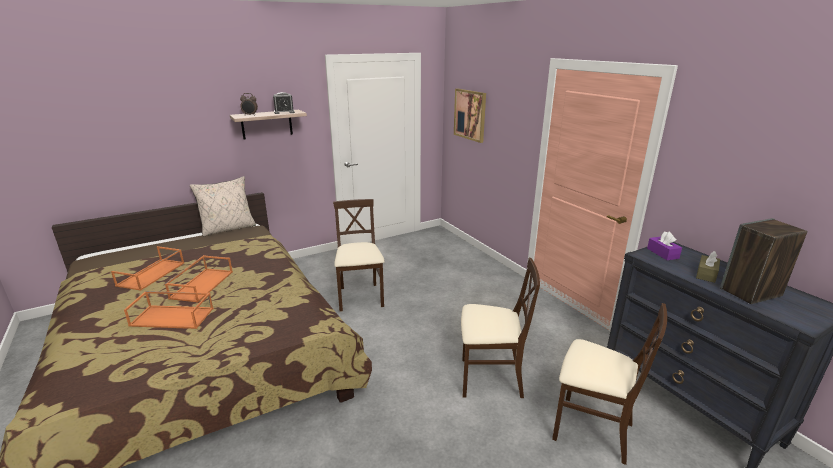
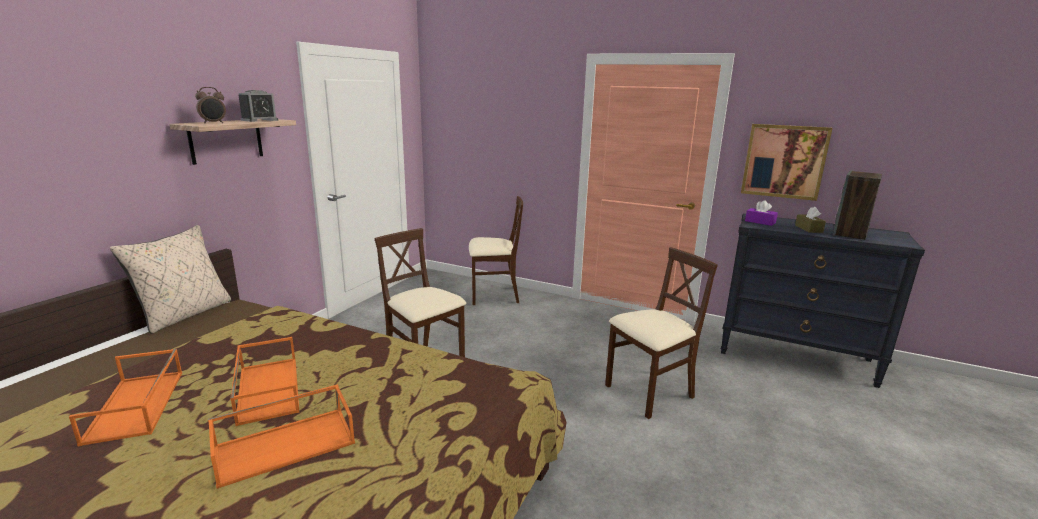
camera: 35 degrees left, 5 degrees down
(470, 115) = (470, 125): picture -> picture (784, 161)
(591, 429) = (766, 399): beige chair -> beige chair (493, 296)

